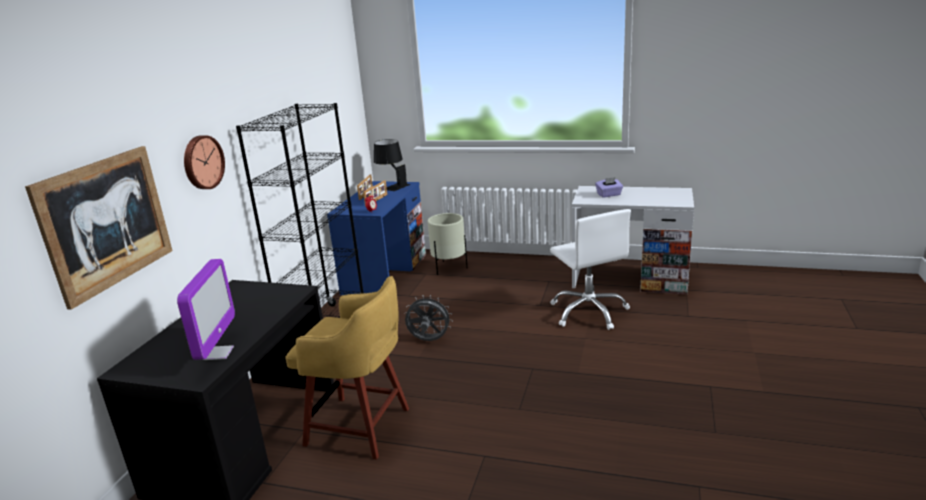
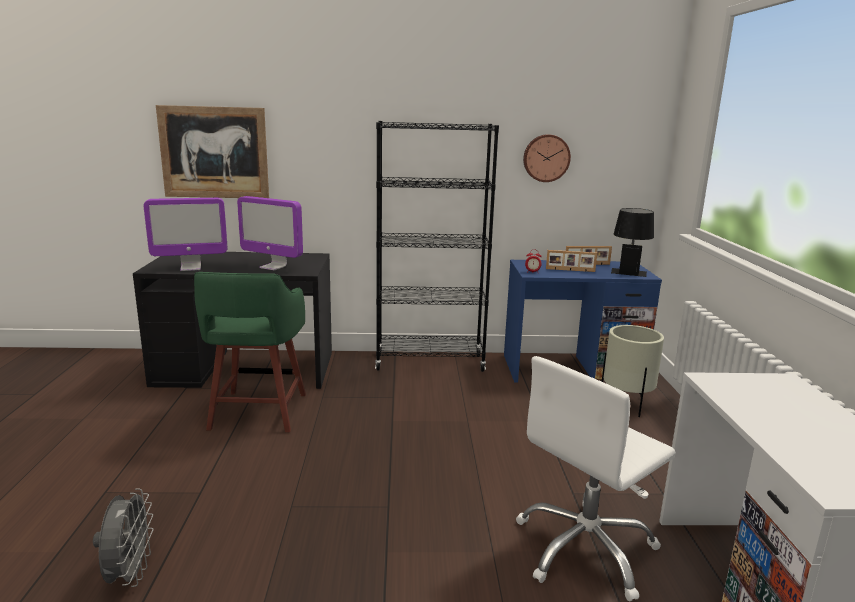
camera: 70 degrees right, 5 degrees down
(202, 162) = (330, 141): wall clock -> wall clock (546, 158)
(262, 306) = (273, 267): none -> monitor
(361, 428) = (257, 413): yellow stool -> green stool
(429, 341) = (429, 421): grey fan -> grey fan (129, 575)
(609, 195) = (776, 402): purple tissue box -> none

